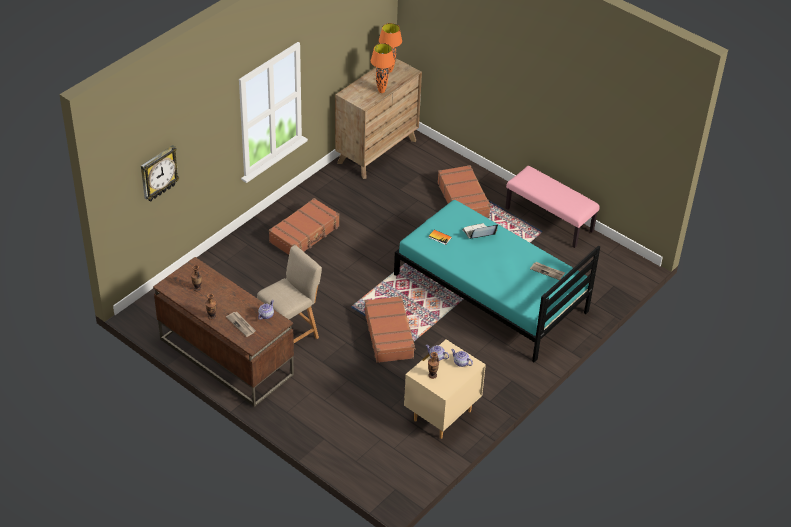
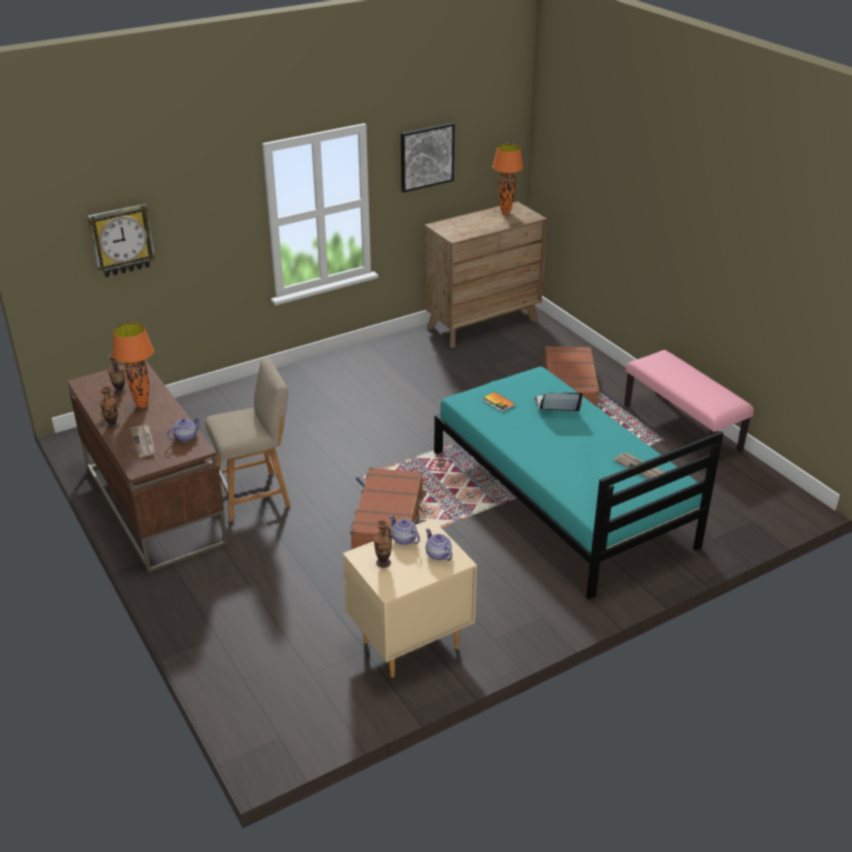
camera: 20 degrees right, 10 degrees down
(305, 234) = (344, 390): brown suitcase -> none
(335, 48) = (426, 156): none -> picture
(381, 91) = (484, 229): orange table lamp -> orange table lamp (142, 405)

